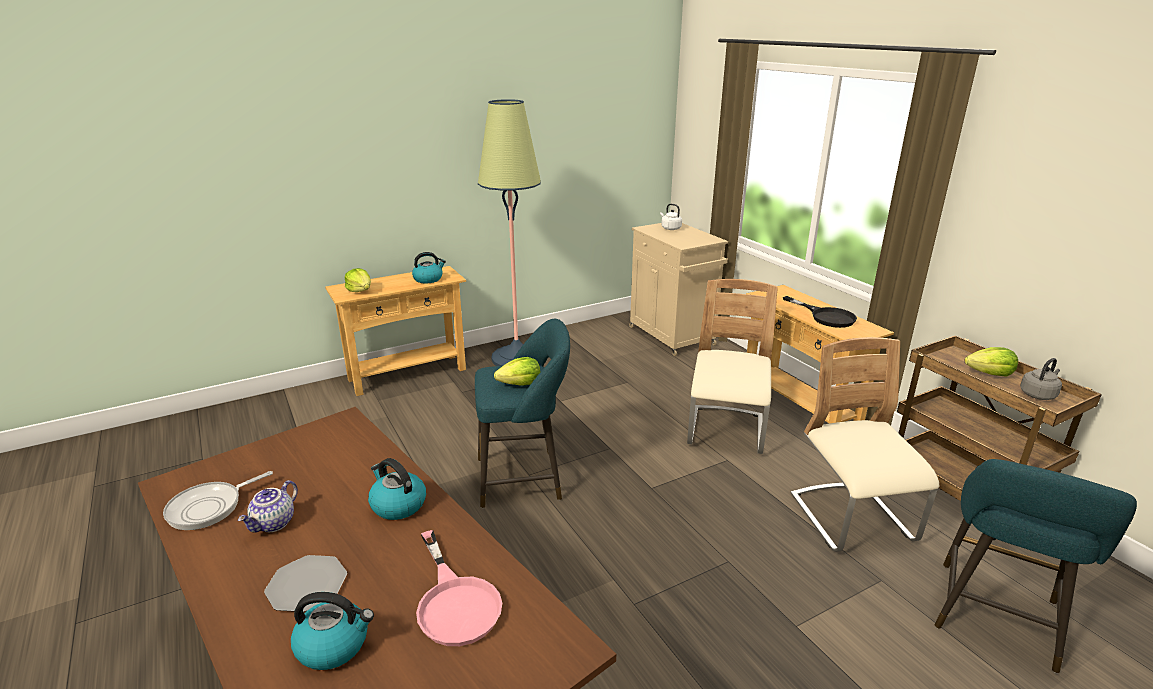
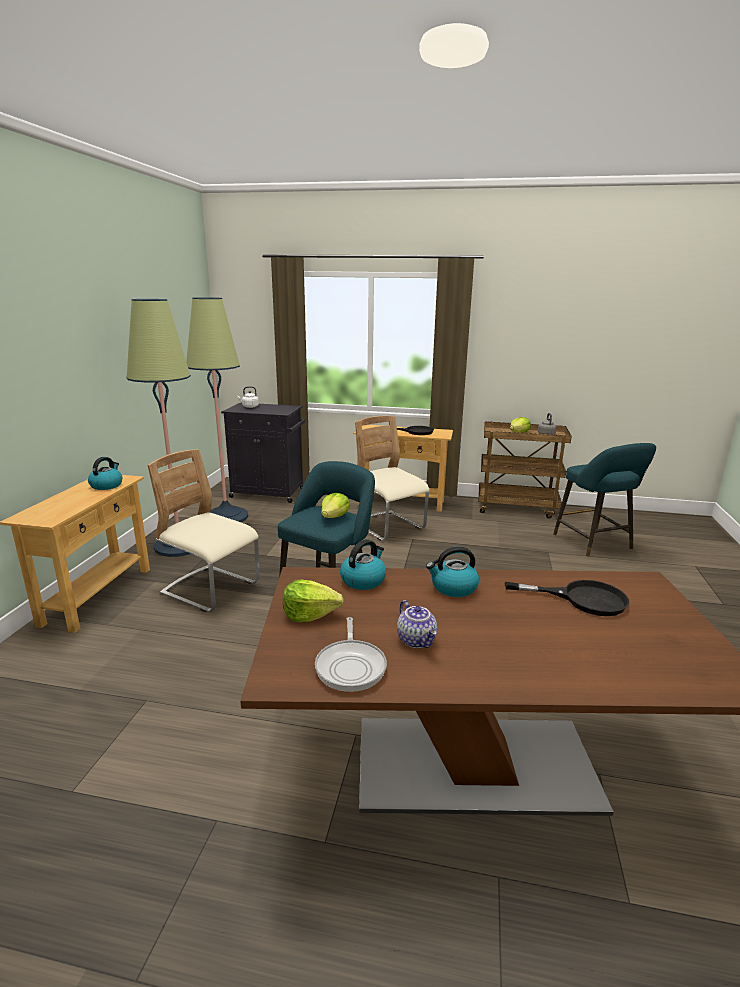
camera: 50 degrees left, 5 degrees down
(307, 584) = (515, 644): plate -> none
(334, 645) = (592, 649): kettle -> kettle (363, 580)
(360, 290) = (55, 512): lettuce -> lettuce (310, 614)
(455, 602) = (582, 599): pink frying pan -> black frying pan
(594, 346) = (226, 517): none -> floor lamp
(672, 337) = (269, 493): beige cabinet -> black cabinet
(851, 519) = (500, 536): beige chair -> beige chair (211, 589)

